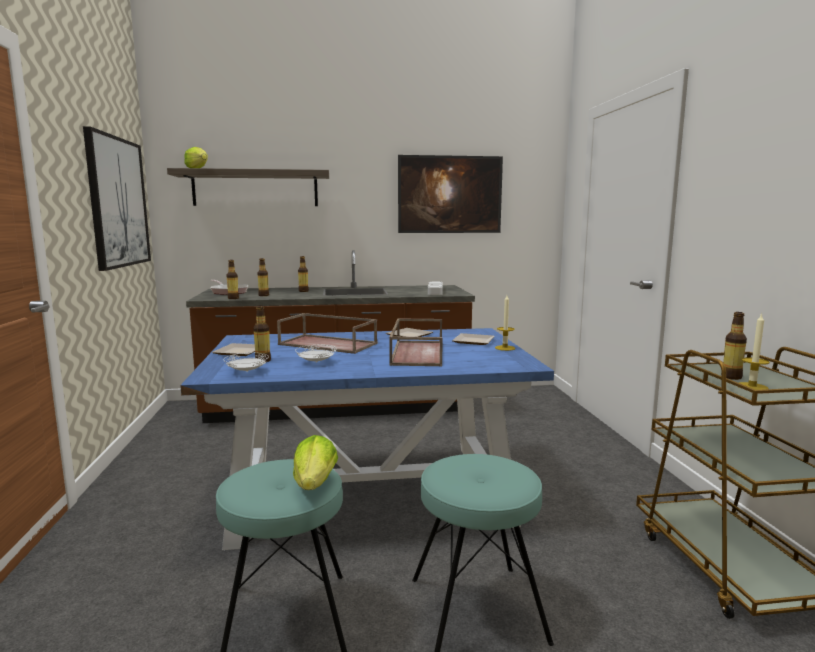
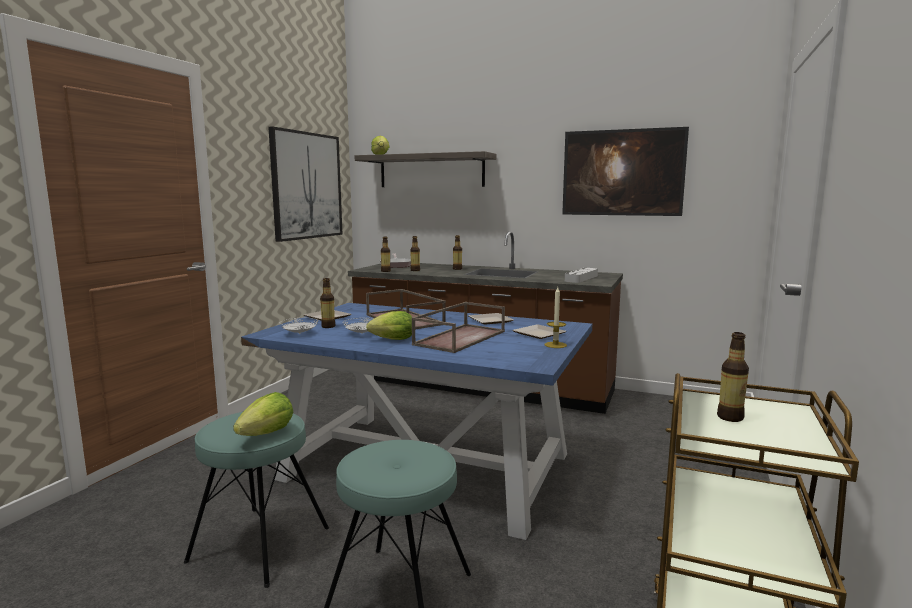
camera: 30 degrees right, 0 degrees up
(359, 364) = (390, 340): none -> lettuce
(752, 387) = (727, 433): candle -> none

